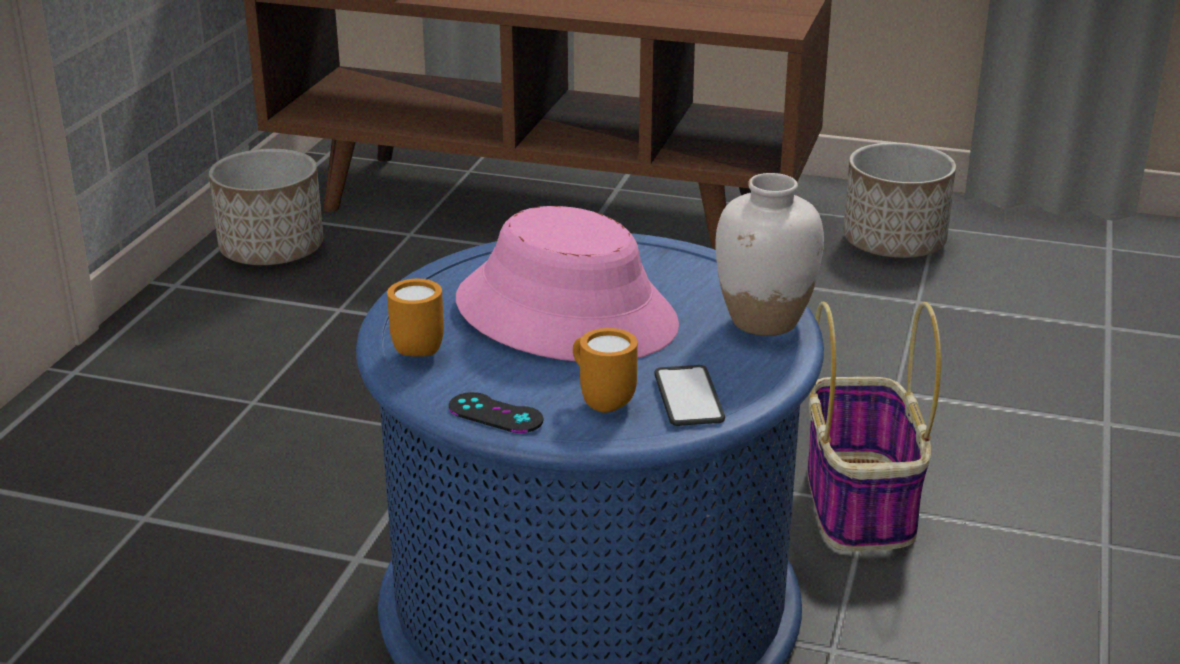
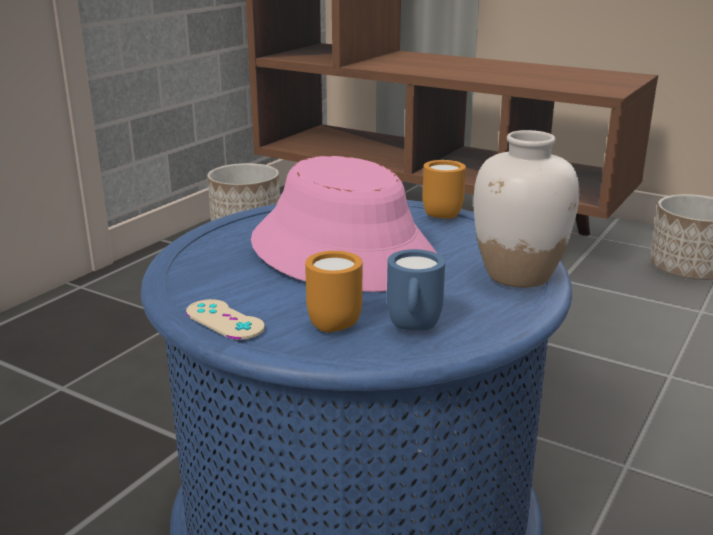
camera: 15 degrees right, 5 degrees down
(419, 347) = (201, 261): orange mug -> orange mug (443, 213)
(495, 413) = (224, 320): black game controller -> beige game controller
(688, 397) = (413, 329): phone -> blue mug
(861, 504) = (619, 464): basket -> none

